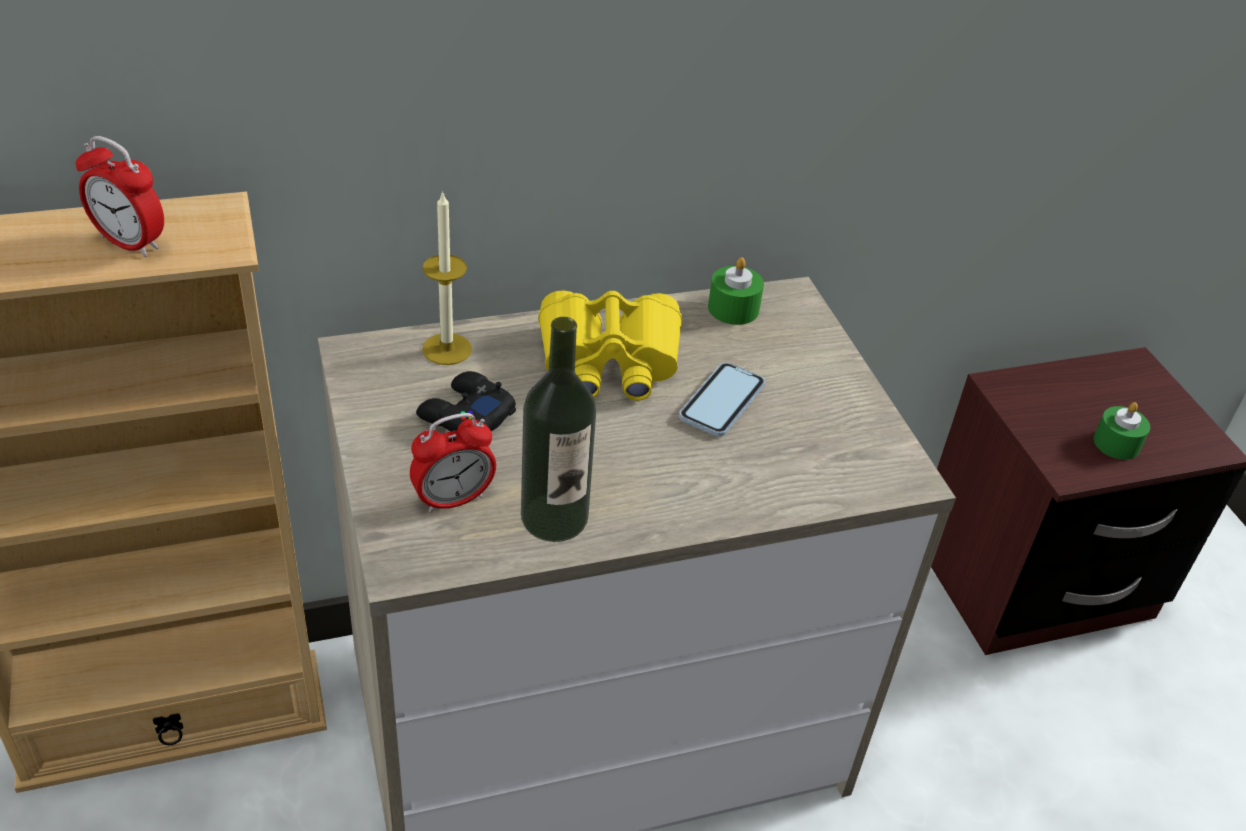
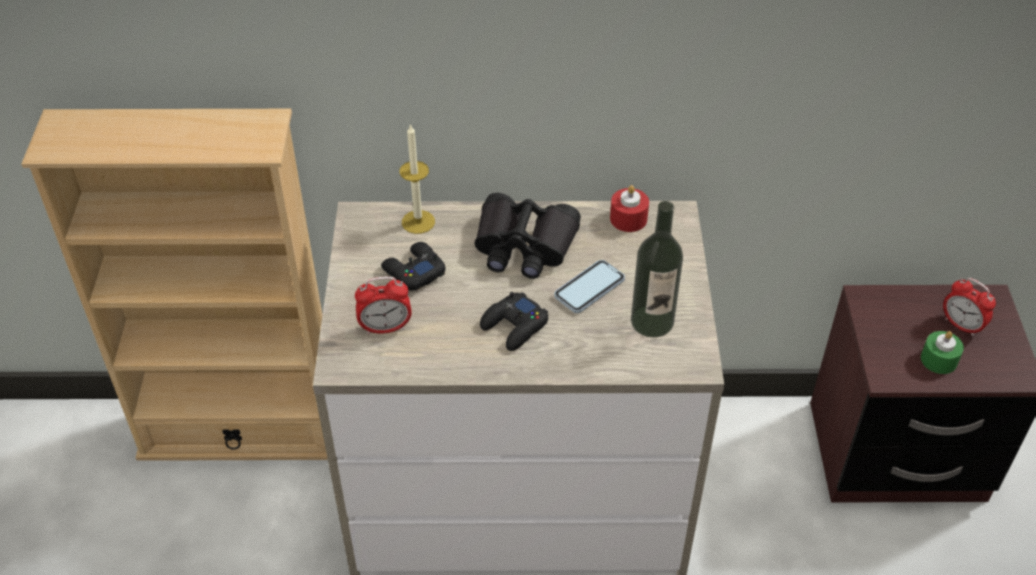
camera: 20 degrees right, 5 degrees up
(130, 243) = (210, 139): alarm clock -> alarm clock (961, 325)
(554, 517) = (444, 351): bottle -> bottle (652, 321)
(609, 360) = (523, 246): yellow binoculars -> black binoculars
(641, 468) = (514, 326): none -> black game controller
(733, 308) = (628, 219): green candle -> red candle

